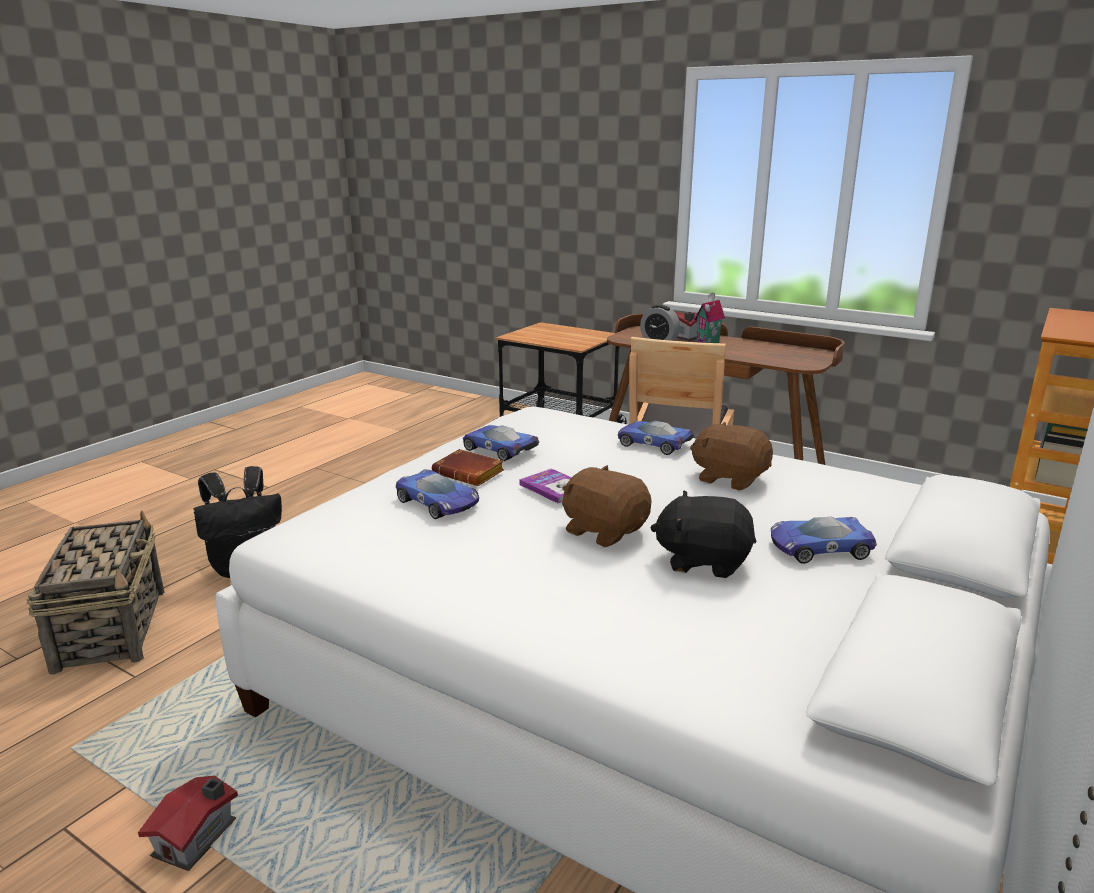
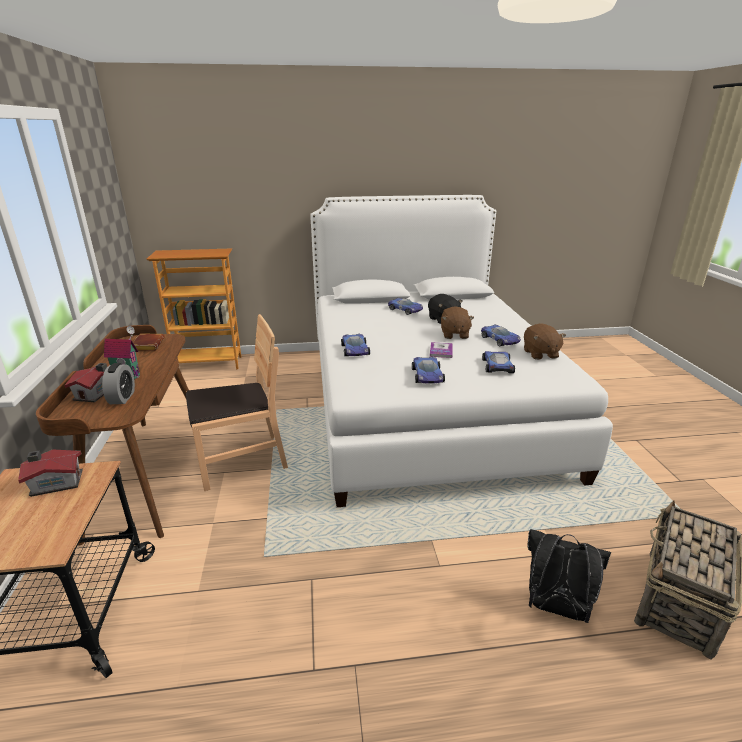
camera: 130 degrees left, 5 degrees up
(198, 837) = (622, 451): toy house -> toy house (56, 482)
(471, 473) = (462, 372): brown book -> brown book (147, 345)
(511, 559) = (500, 340): none -> toy car
(730, 478) = (371, 329): brown plush toy -> brown plush toy (540, 354)

